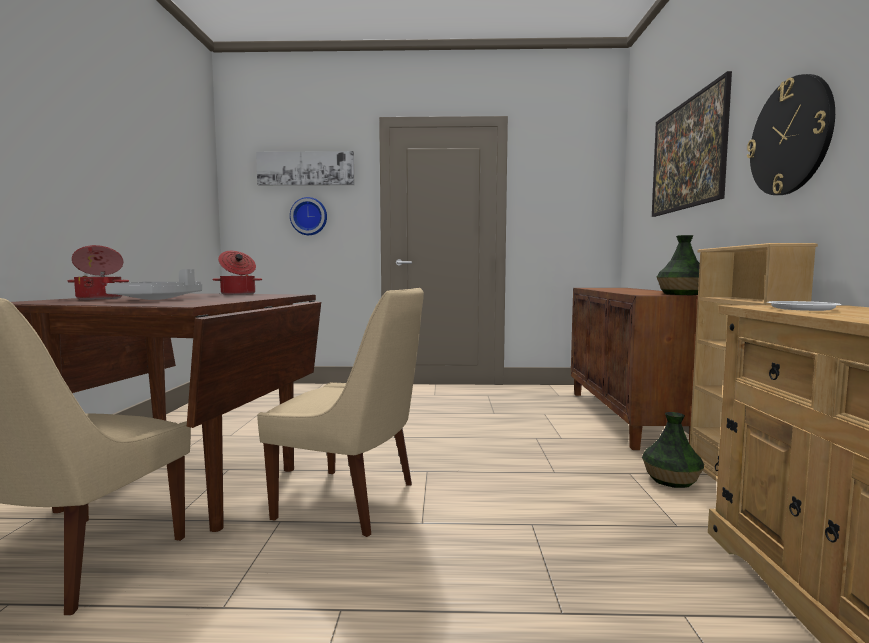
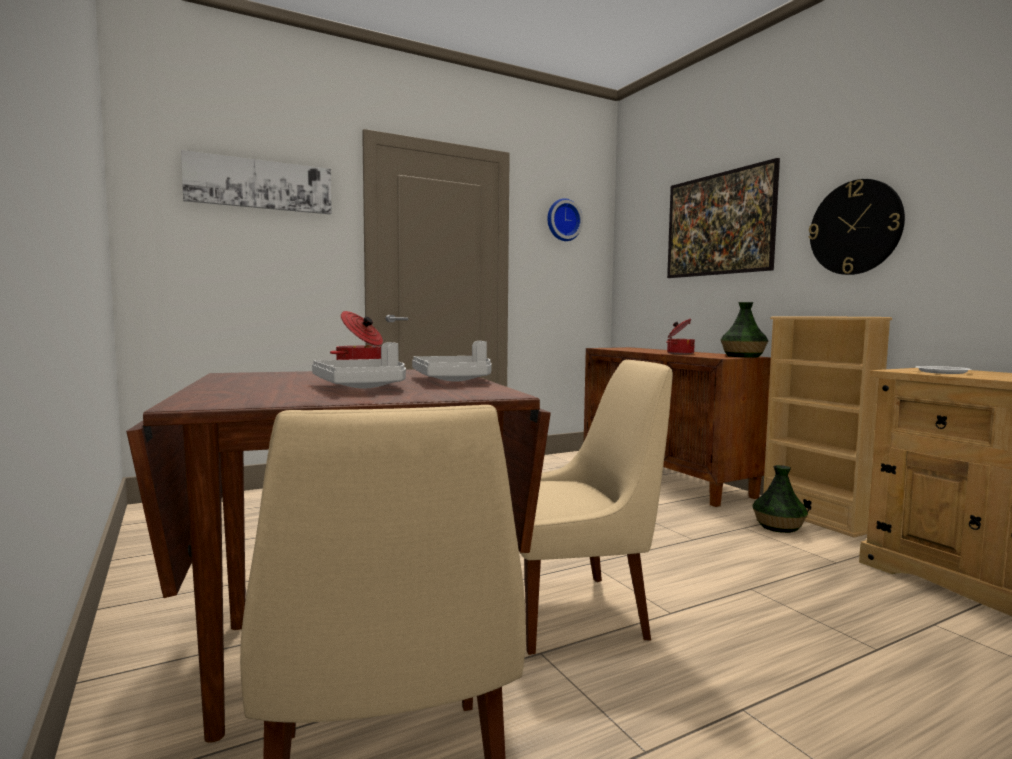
camera: 30 degrees left, 0 degrees up
(100, 298) = (252, 389): cooking pot -> cooking pot (679, 353)
(240, 298) = (454, 380): none -> grey tray
(309, 216) = (265, 252): wall clock -> wall clock (563, 220)

